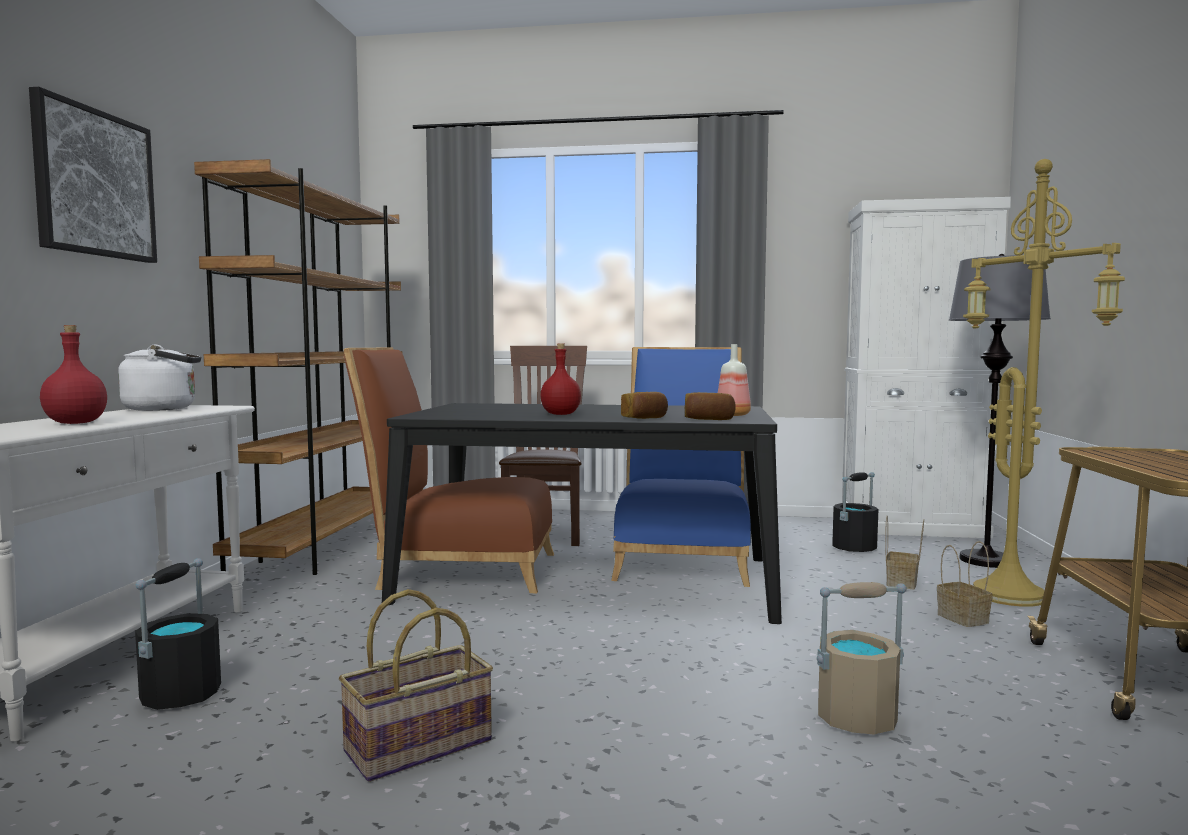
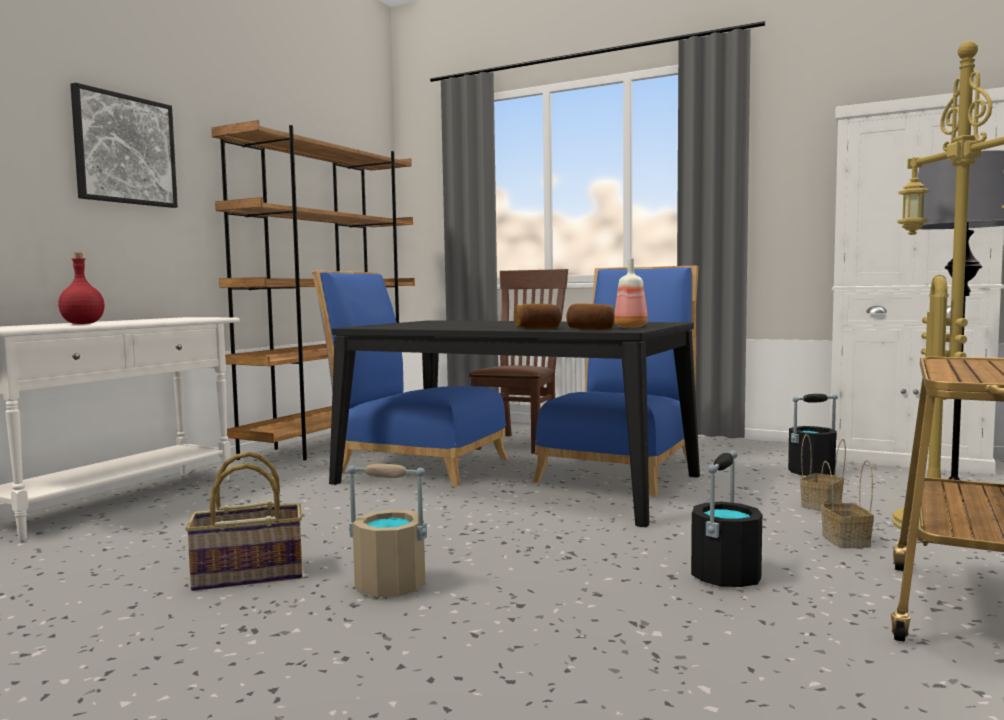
camera: 20 degrees right, 0 degrees up
(165, 409) = (172, 318): white kettle -> none
(181, 695) = (136, 526): black bucket -> black bucket (725, 576)
(458, 570) = (414, 464): brown chair -> blue chair
(561, 414) = (479, 326): red bottle -> none
(856, 718) = (616, 603): beige bucket -> beige bucket (390, 586)

